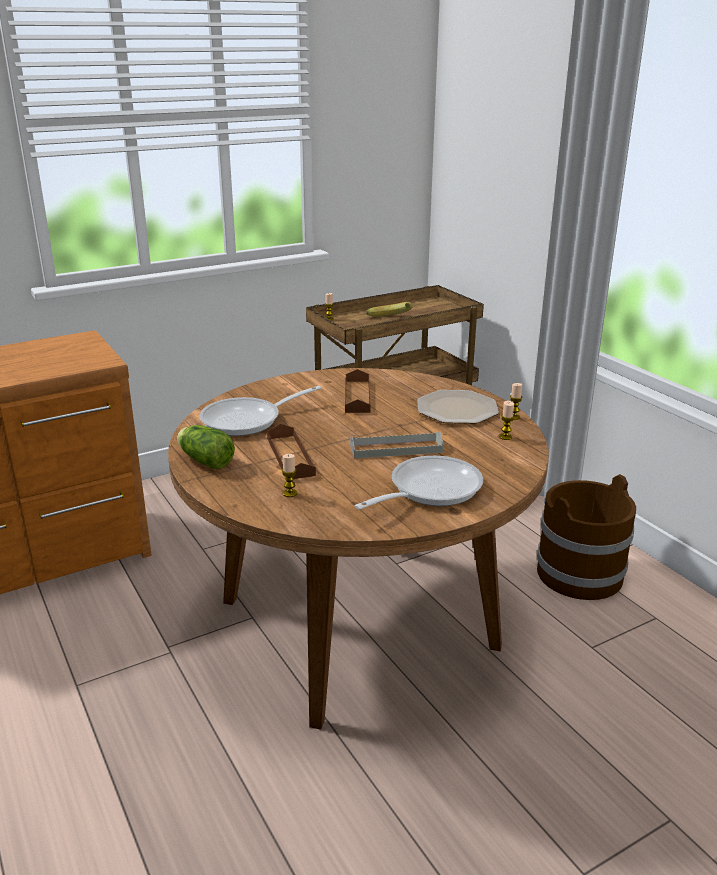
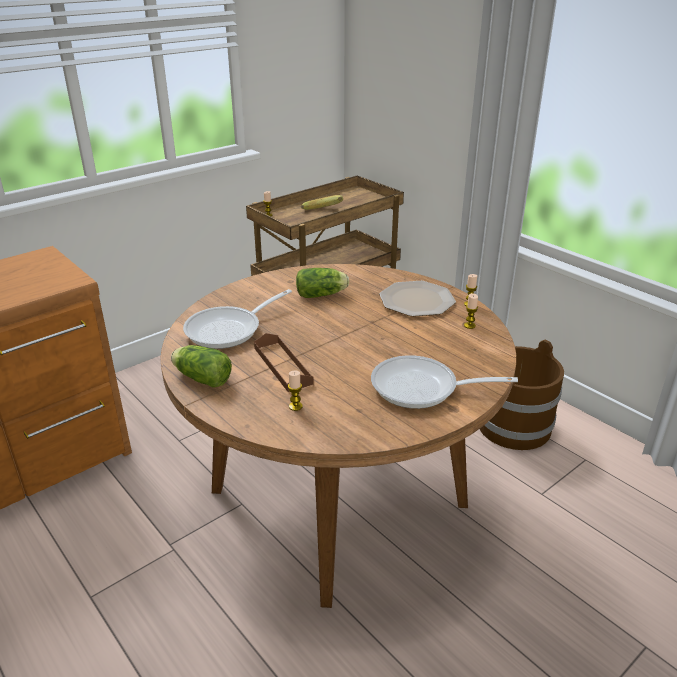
camera: 10 degrees left, 5 degrees up
(357, 396) = (323, 294): brown tray -> lettuce
(396, 449) = (377, 347): grey tray -> none
(429, 490) = (422, 388): frying pan -> frying pan turned 120 degrees counterclockwise

